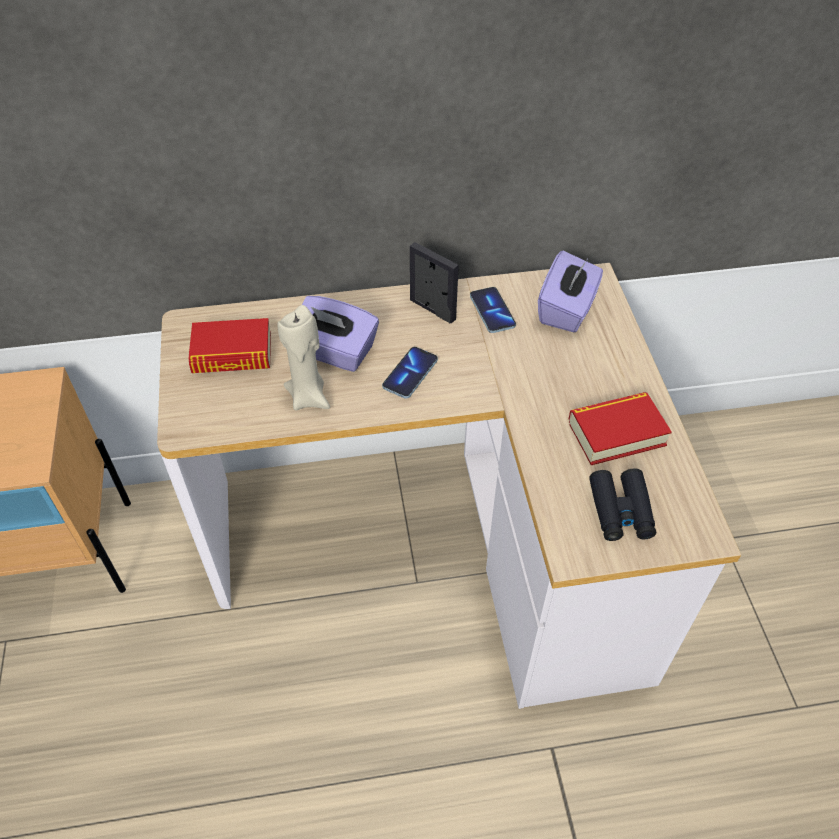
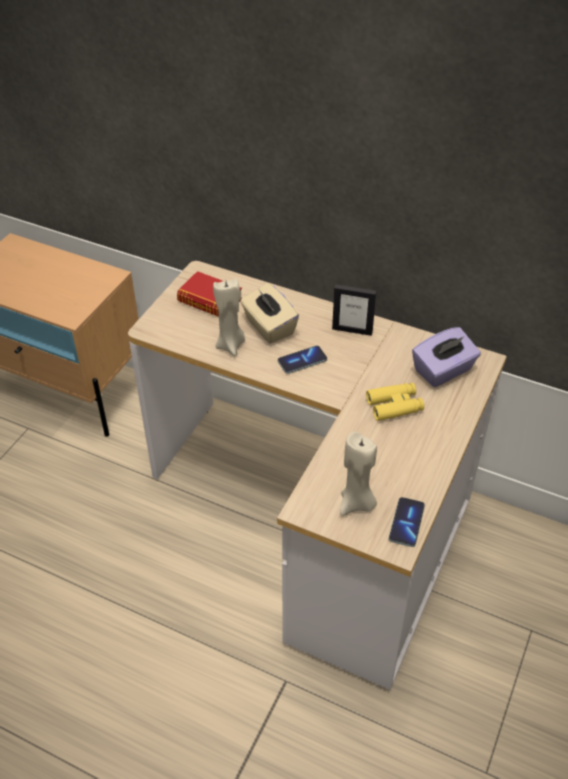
camera: 35 degrees right, 5 degrees down
(334, 352) = (269, 327): purple tissue box -> beige tissue box
(432, 310) = (352, 330): picture frame -> picture frame turned 120 degrees clockwise
(492, 311) = (391, 349): phone -> phone (406, 523)
(555, 374) = (394, 406): none -> yellow binoculars
(616, 433) = (400, 460): book -> none
(620, 511) = (356, 503): black binoculars -> beige candle

